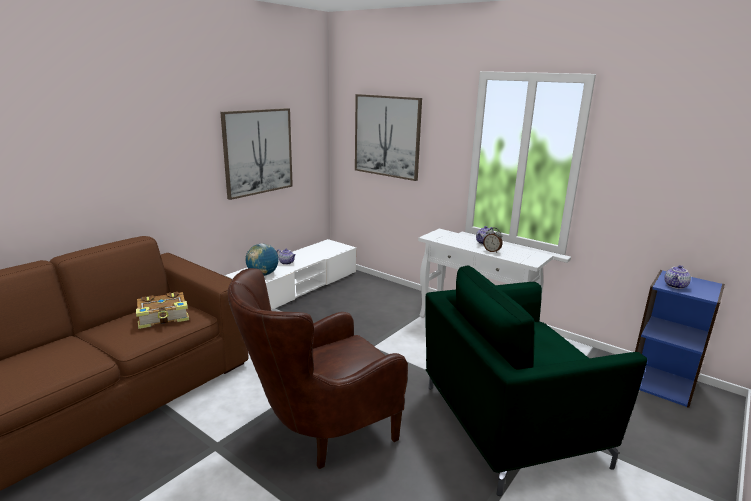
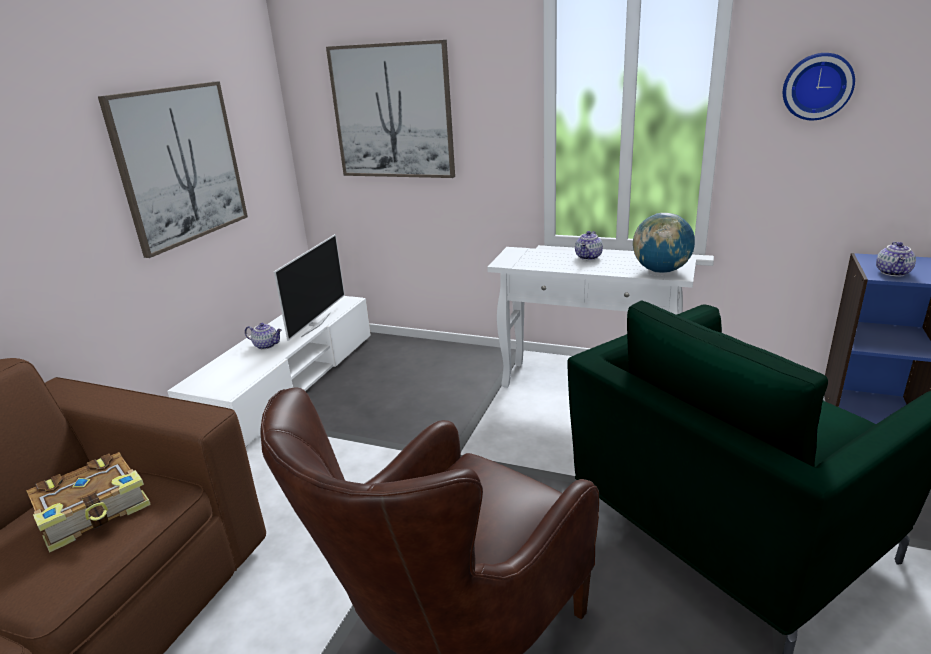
camera: 15 degrees left, 5 degrees up
(263, 274) = (236, 375): globe -> globe (661, 271)
(319, 256) = (315, 325): none -> television
(492, 251) = (609, 268): alarm clock -> none
(642, 155) = (817, 86): none -> wall clock

